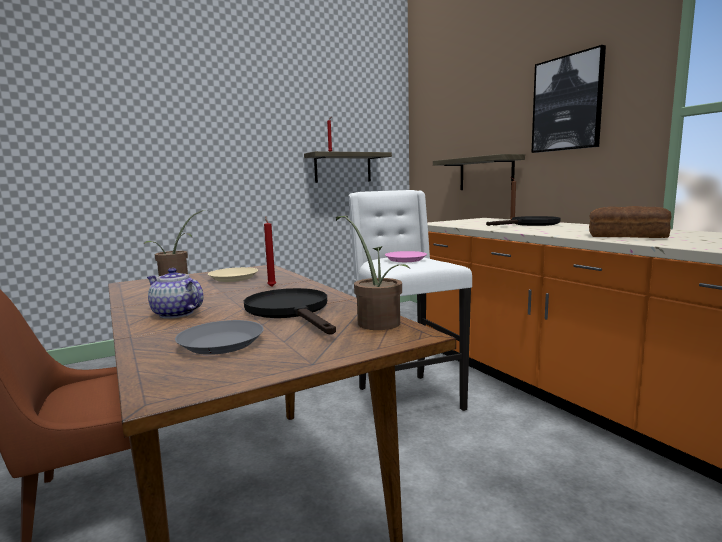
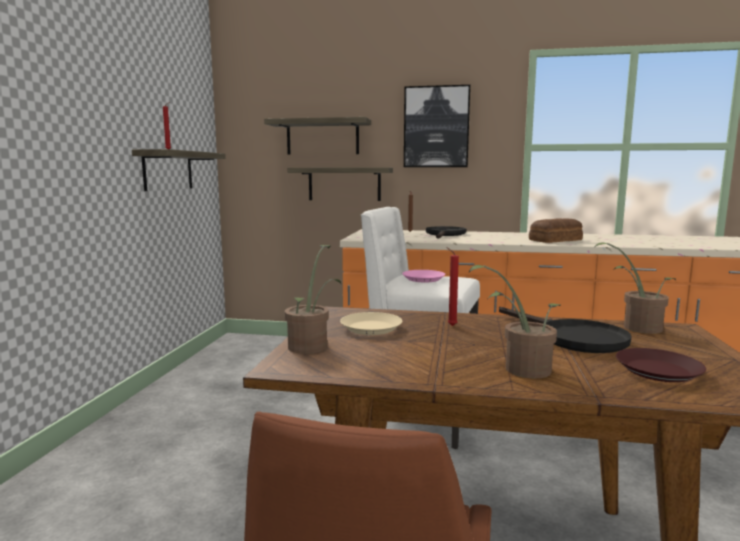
camera: 50 degrees left, 0 degrees up
(176, 314) = (520, 369): teapot -> potted plant
(220, 343) = (658, 371): grey plate -> brown plate
(291, 311) = (571, 338): black frying pan -> black frying pan turned 135 degrees counterclockwise
(471, 130) = (322, 137): none -> shelf

